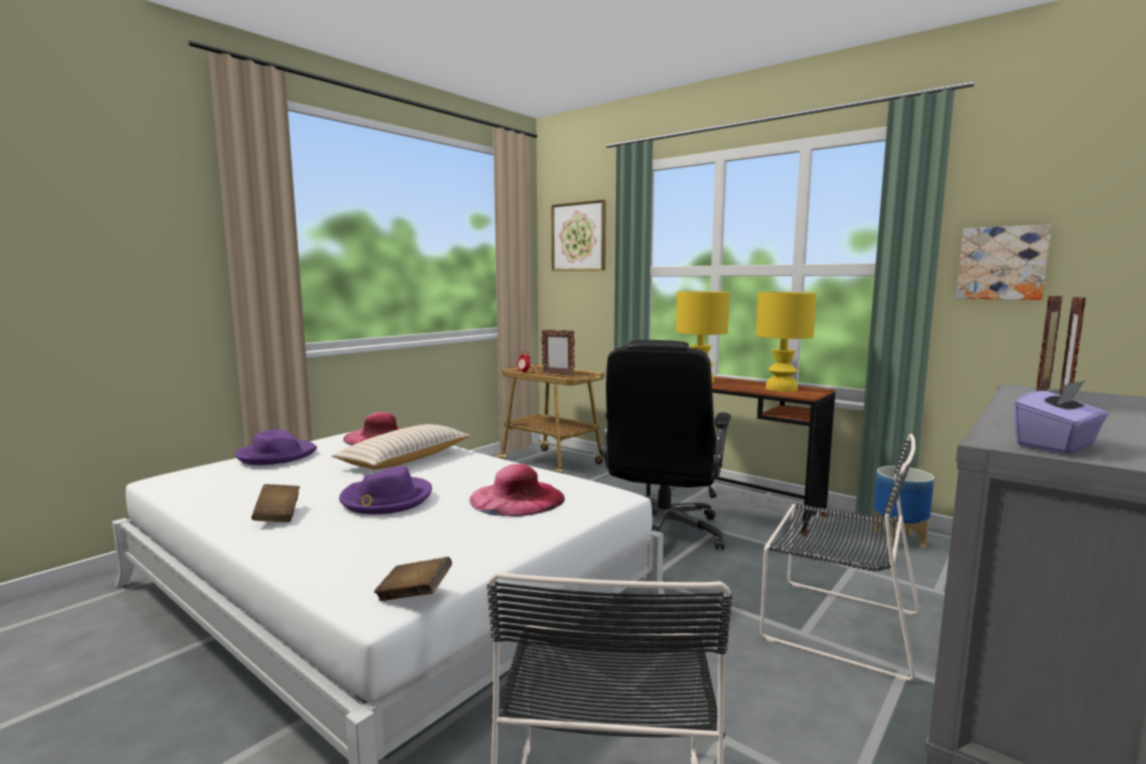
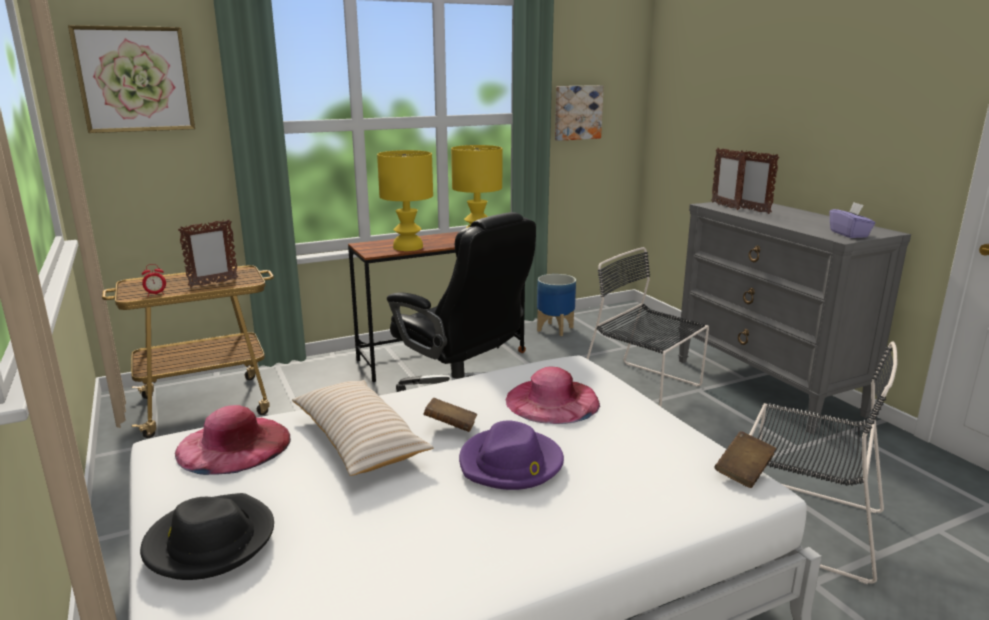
camera: 65 degrees left, 10 degrees up
(276, 455) = (210, 541): purple hat -> black hat
(278, 515) = (509, 539): brown book -> brown book (450, 427)
(835, 624) = (644, 389): black chair -> black chair turned 105 degrees counterclockwise

